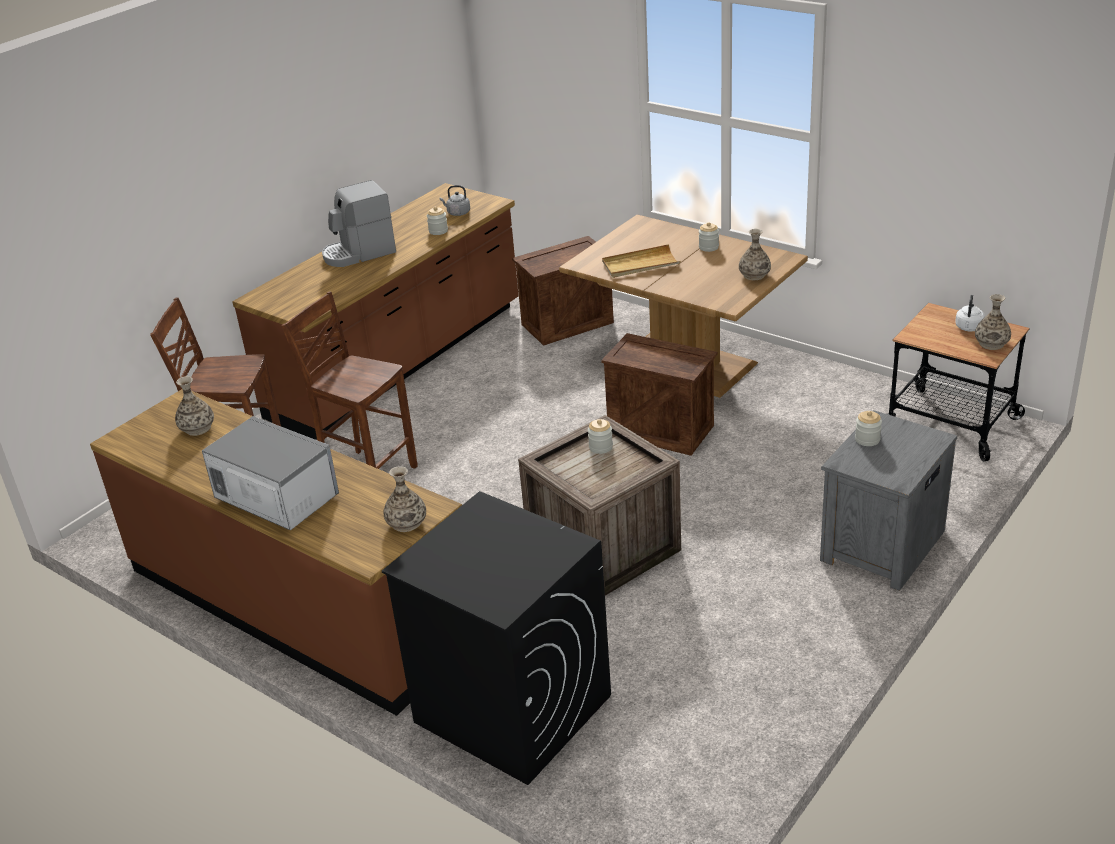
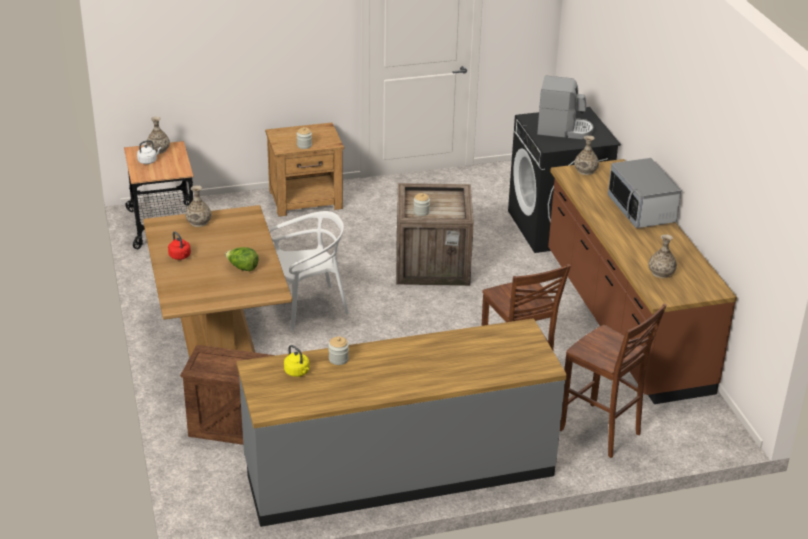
camera: 145 degrees left, 0 degrees up
(359, 253) = (424, 370): coffee machine -> coffee machine (564, 130)
(399, 361) = (399, 469): brown counter -> grey counter
(457, 213) = (297, 372): grey kettle -> yellow kettle
(640, 264) = (242, 268): beige tray -> lettuce
(659, 431) = (308, 307): crate -> white chair
(708, 247) = (180, 256): jar -> red kettle
(880, 546) = (306, 200): grey nightstand -> brown nightstand

